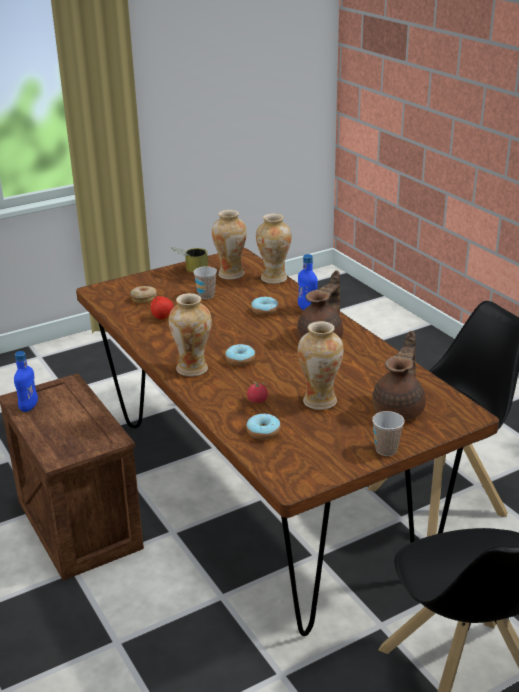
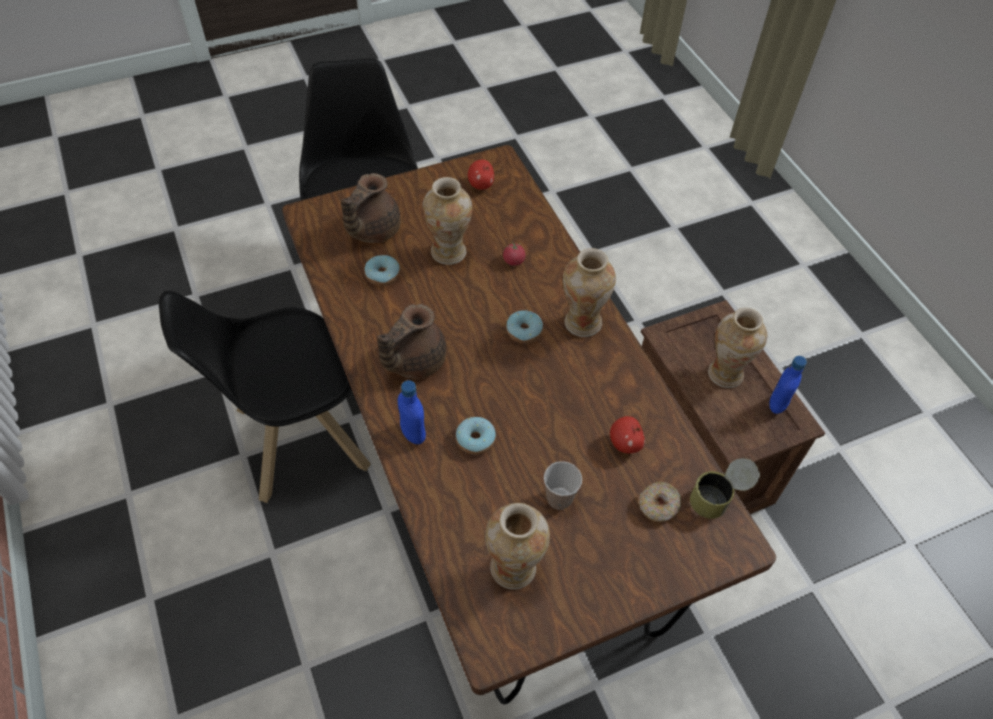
camera: 175 degrees left, 25 degrees up
(190, 269) = (584, 600): can -> can (719, 497)
(263, 432) = (514, 219): donut -> donut (382, 275)
(274, 278) = (442, 540): vase -> vase (725, 373)
(306, 458) = (481, 185): none -> apple
(386, 450) = (406, 185): cup -> none

